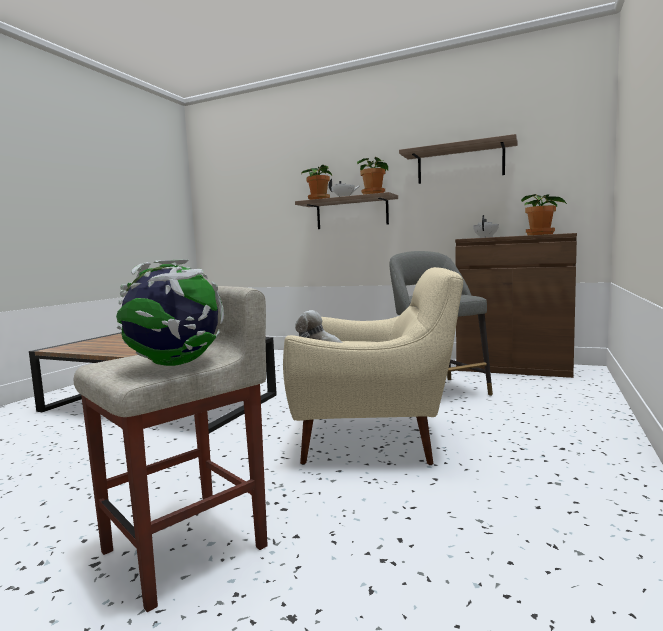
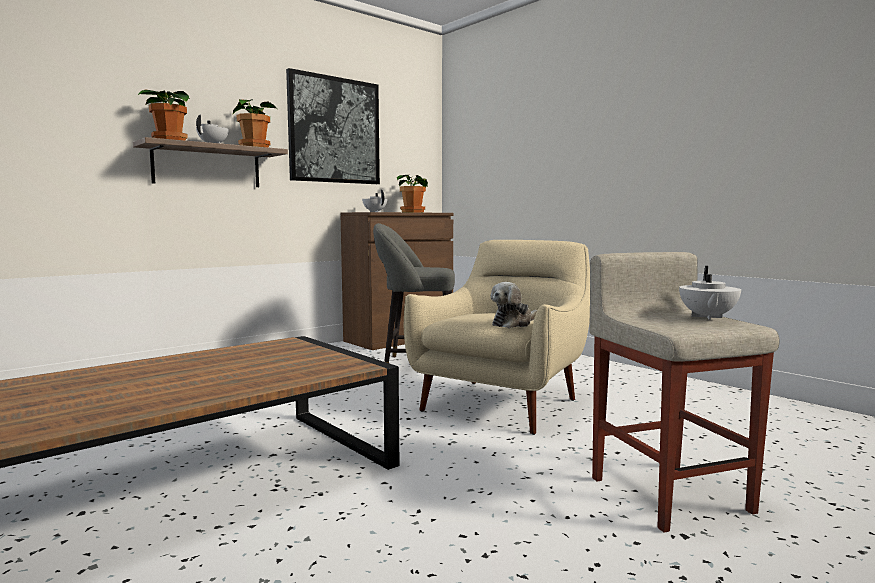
camera: 65 degrees left, 0 degrees up
(175, 364) = (707, 317): globe -> white teapot
(460, 164) = (334, 130): shelf -> picture

